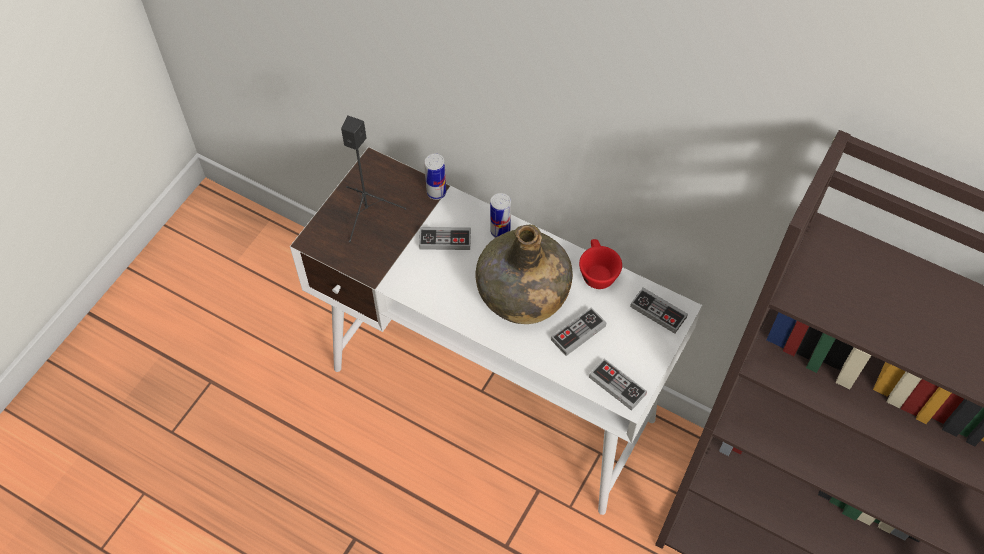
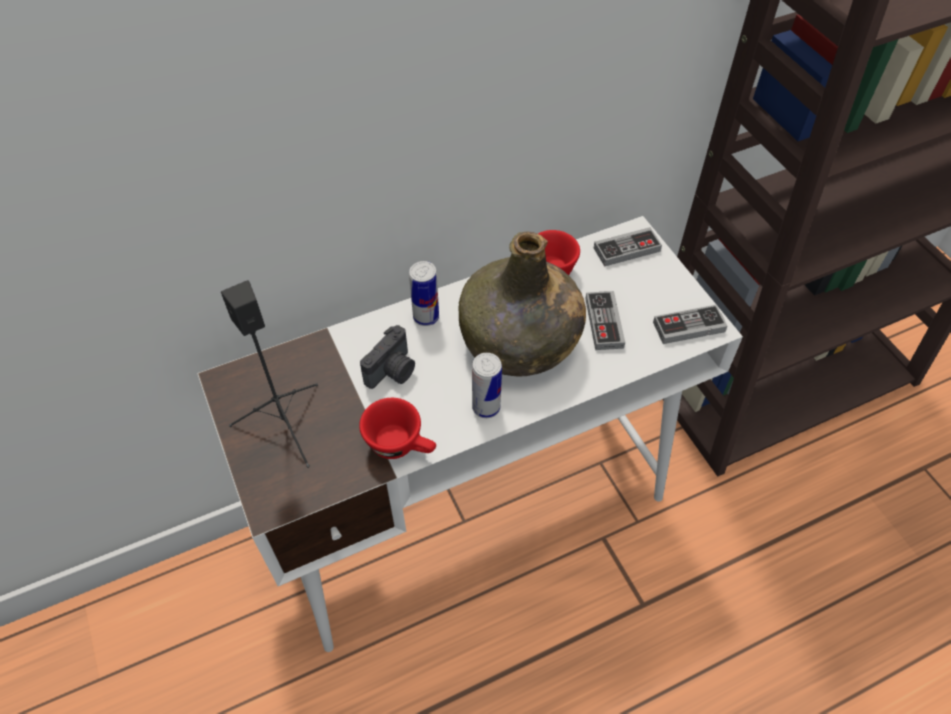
camera: 55 degrees left, 5 degrees down
(397, 277) = (401, 445): none -> red cup
(436, 192) = (324, 344): can -> can (486, 407)
(445, 240) = (393, 371): game controller -> camera

